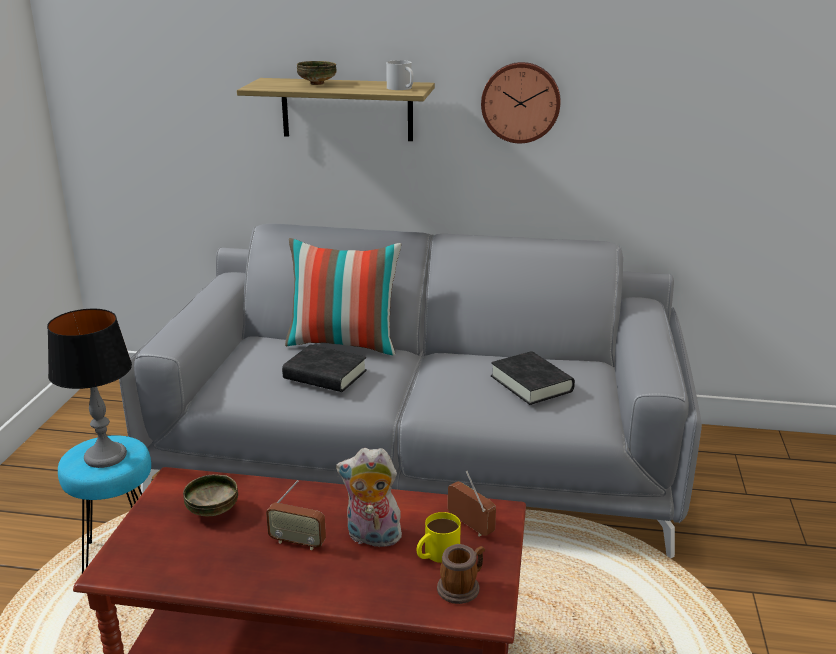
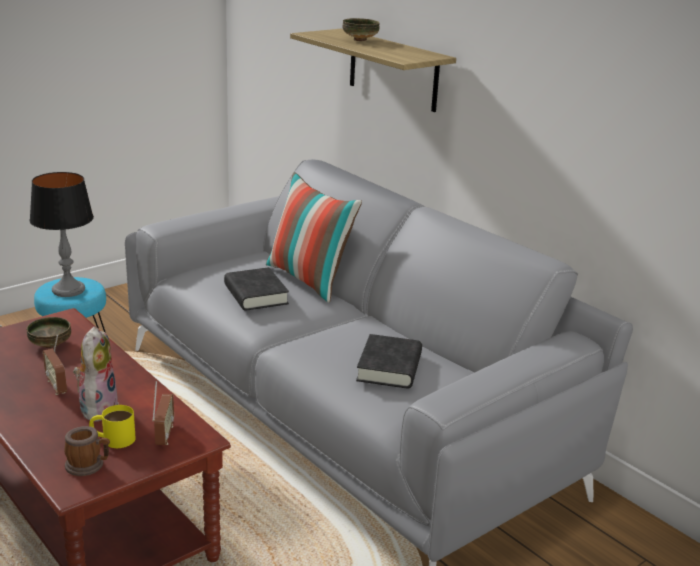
camera: 40 degrees right, 0 degrees up
(372, 538) = (97, 408): plush toy -> plush toy turned 45 degrees clockwise
(402, 88) = (408, 56): white mug -> none
(520, 102) = (521, 92): wall clock -> none

